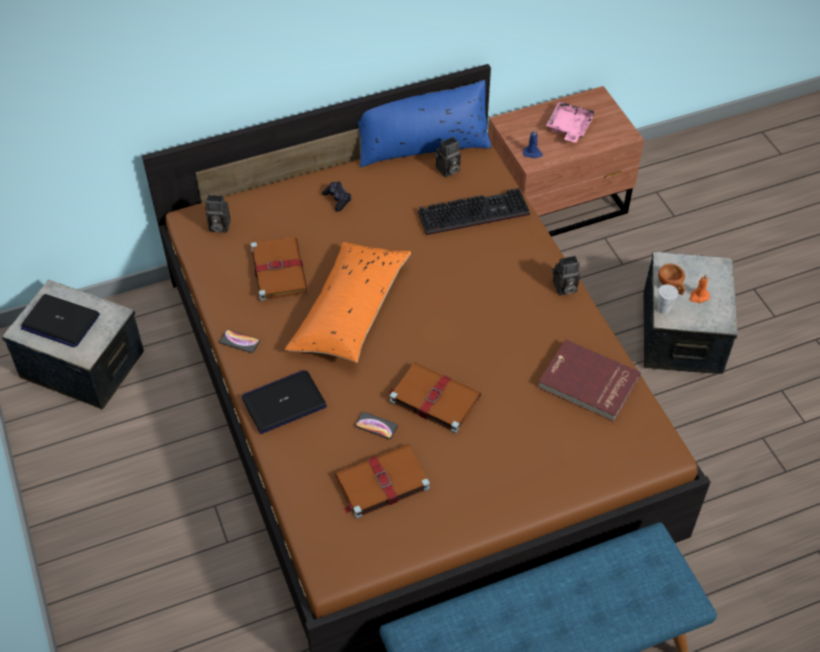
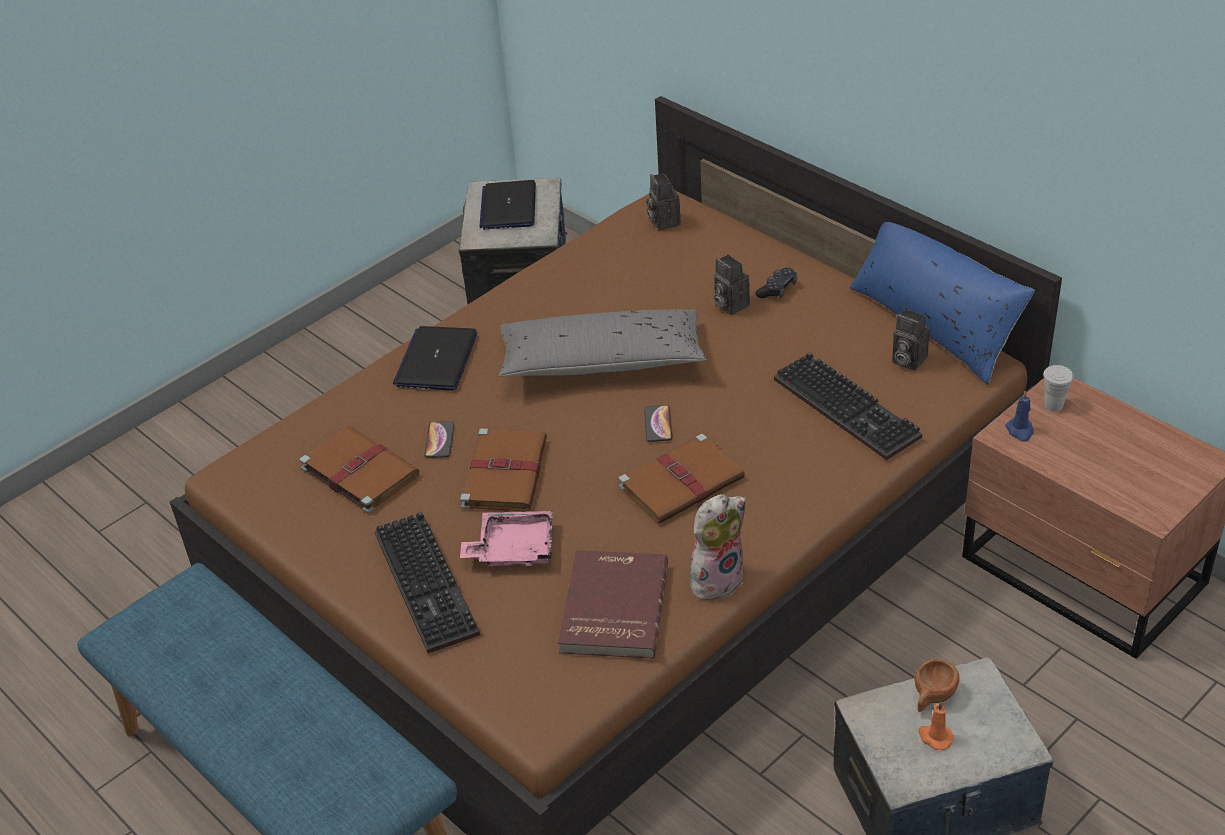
camera: 70 degrees right, 10 degrees down
(239, 341) = (505, 298): phone -> phone (658, 424)
(278, 269) = (627, 284): brown book -> brown book (683, 482)
(284, 402) = (436, 360): laptop -> laptop turned 120 degrees counterclockwise
(350, 311) = (602, 361): orange pillow -> grey pillow
(519, 471) = (430, 584): none -> keyboard
(564, 288) = (771, 535): camera -> camera (729, 305)
(569, 128) = (1108, 451): pink tray -> pink tray (513, 549)
(586, 326) = (716, 578): none -> plush toy
(663, 309) = (878, 701): white cup -> white cup (1053, 405)

